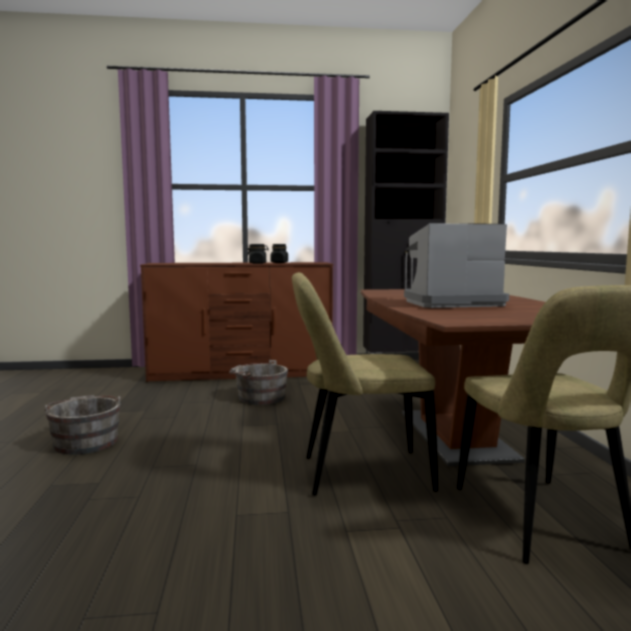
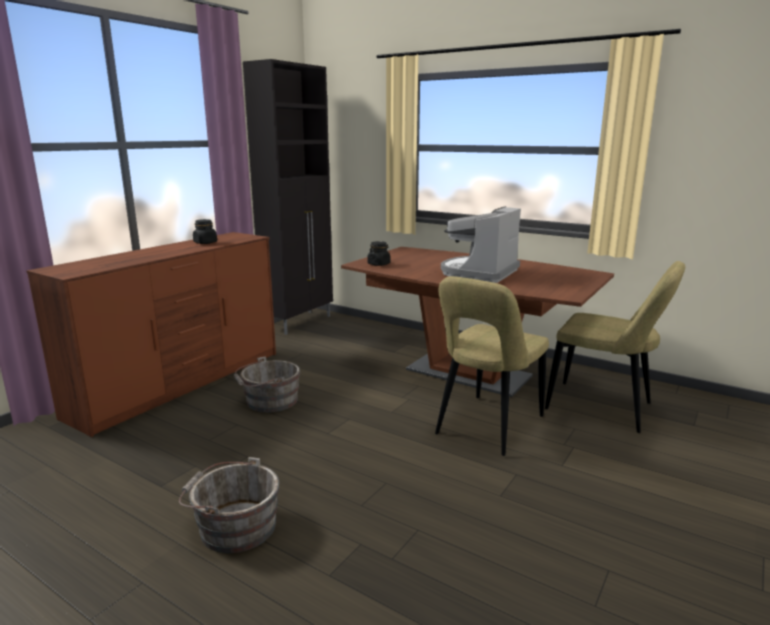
camera: 50 degrees left, 10 degrees up
(258, 263) = (194, 249): black jar -> black jar (379, 264)

